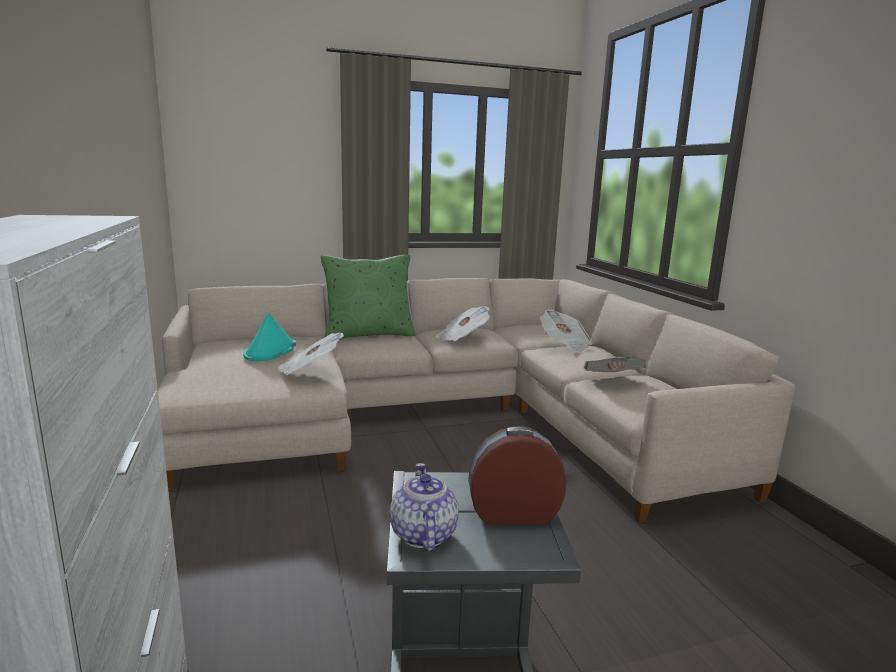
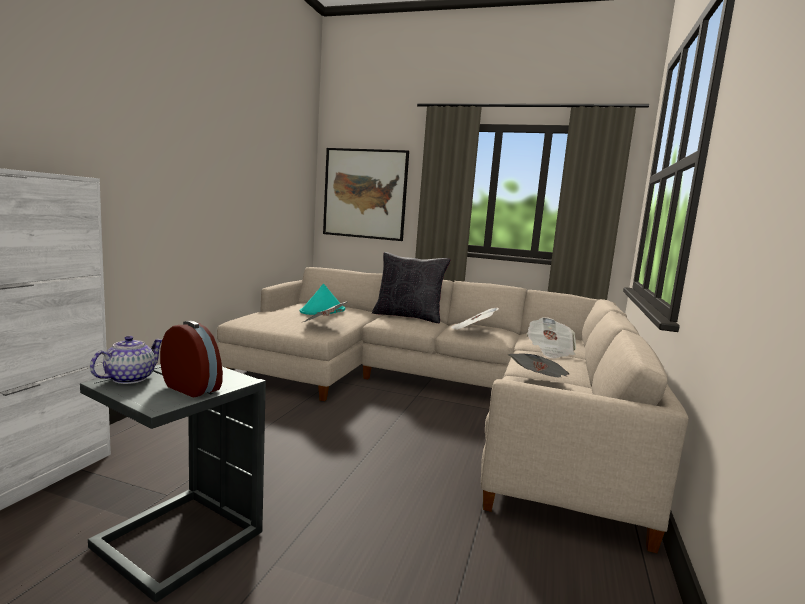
camera: 35 degrees right, 5 degrees down
(252, 173) = (365, 194): none -> picture
(368, 334) = (408, 316): green pillow -> black pillow

